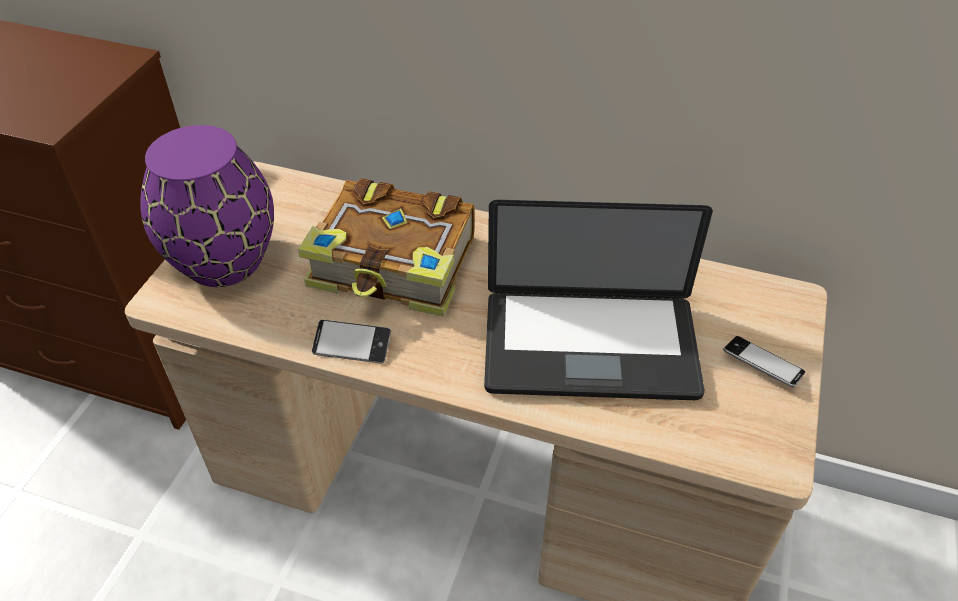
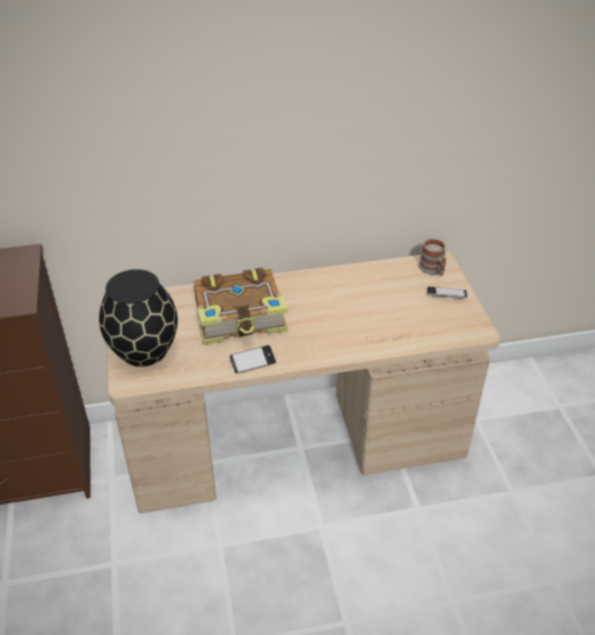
camera: 30 degrees left, 5 degrees down
(226, 261) = (145, 350): purple vase -> black vase
(590, 347) = (367, 317): laptop -> none
(771, 309) = (433, 269): none -> mug

